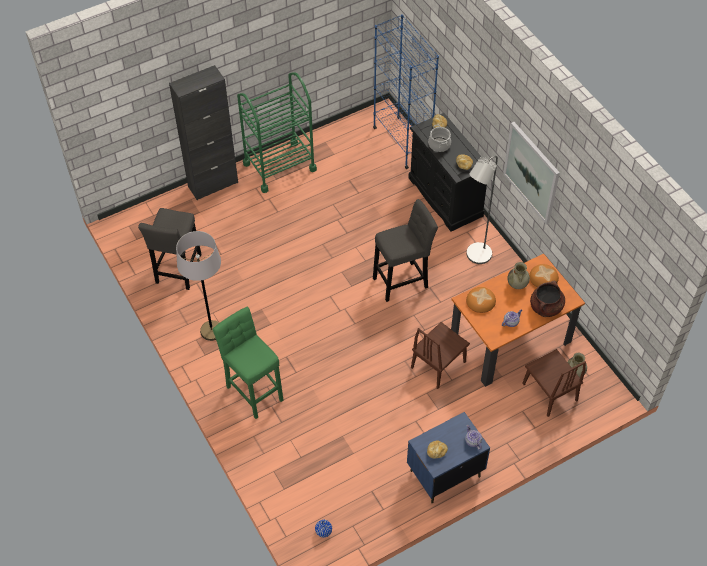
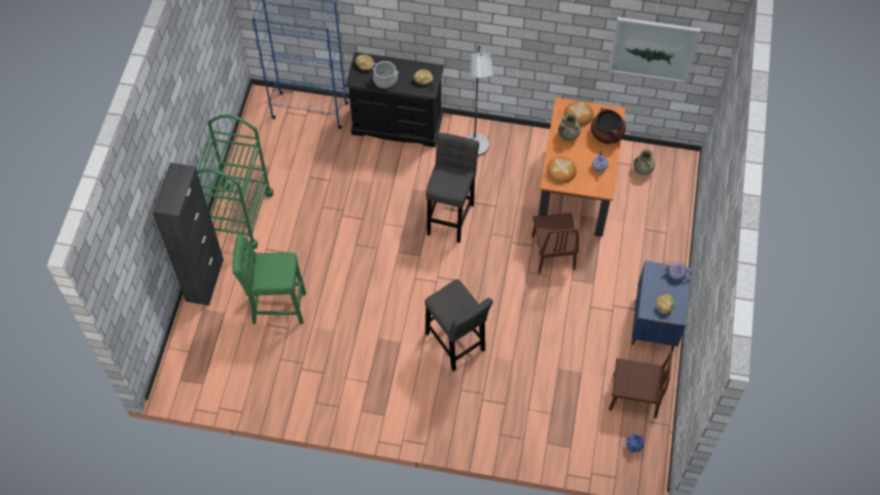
camera: 50 degrees left, 5 degrees up
(178, 271) = (273, 375): grey stool -> grey stool (456, 345)
(211, 331) = (364, 392): grey floor lamp -> none
(253, 390) = (455, 403): green stool -> green stool (275, 307)
(531, 172) = (507, 38): picture -> picture (652, 49)
(549, 392) = (644, 199): brown chair -> brown chair (634, 396)

